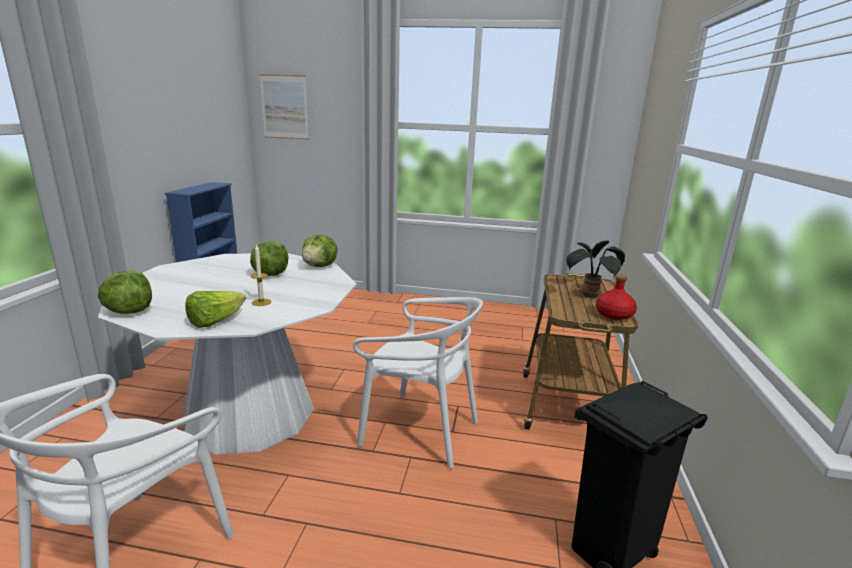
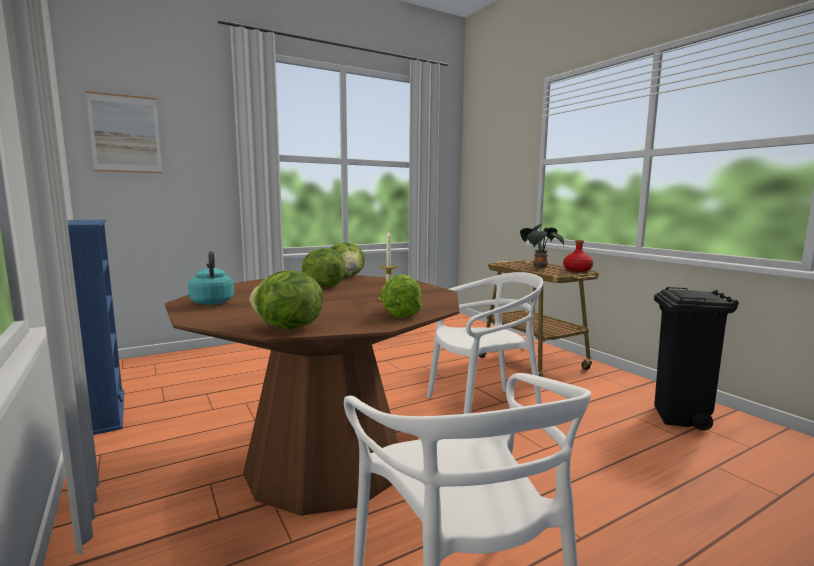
camera: 40 degrees left, 10 degrees down
(176, 272) = (212, 302): none -> turquoise kettle
(250, 413) = (325, 463): white dining table -> brown dining table

